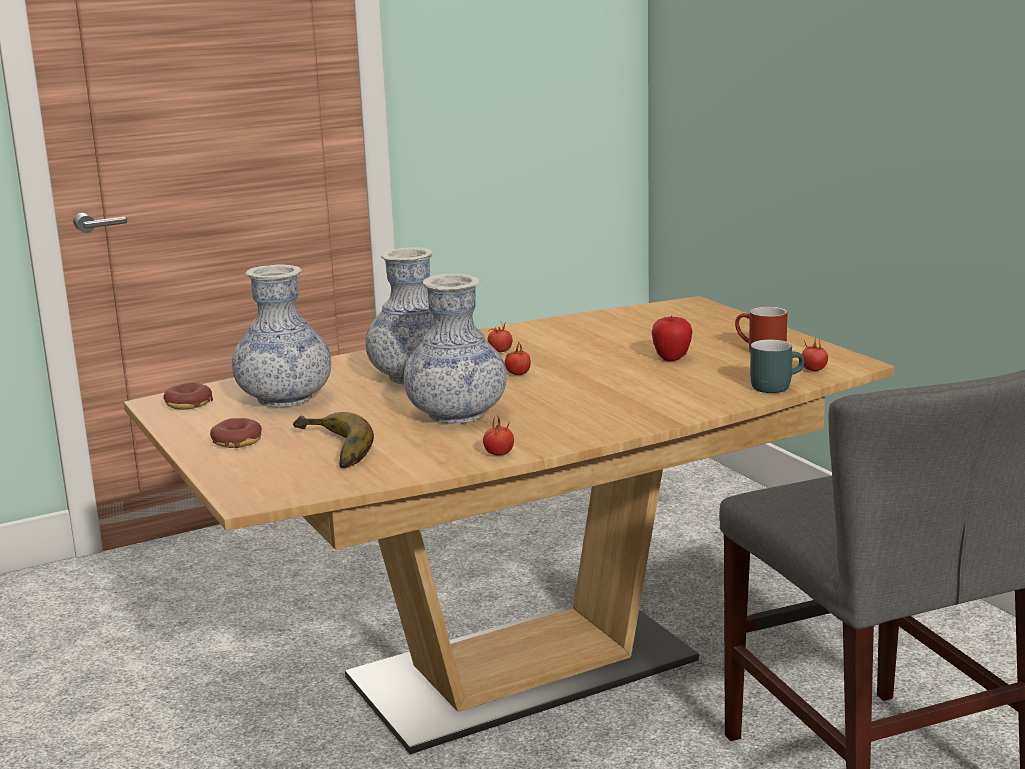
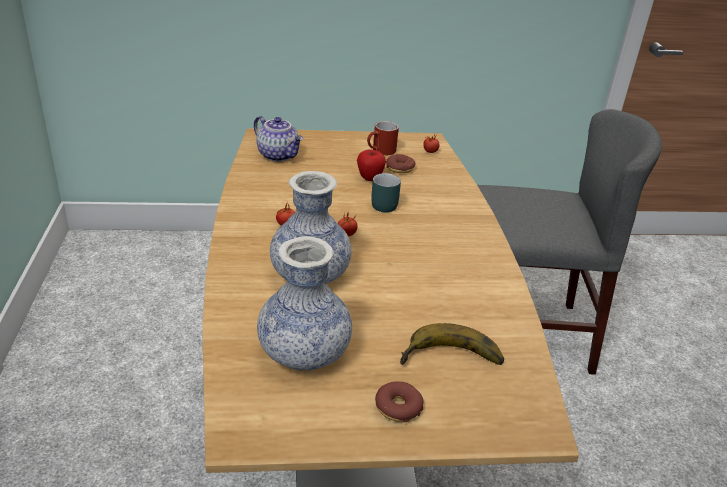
camera: 70 degrees left, 15 degrees up
(188, 404) = (264, 417): donut -> donut (399, 168)
(457, 414) = (414, 283): vase -> none
(498, 454) = (506, 290): tomato -> none
(654, 318) = (279, 155): none -> teapot
(774, 386) = (448, 170): turquoise mug -> turquoise mug (382, 204)

